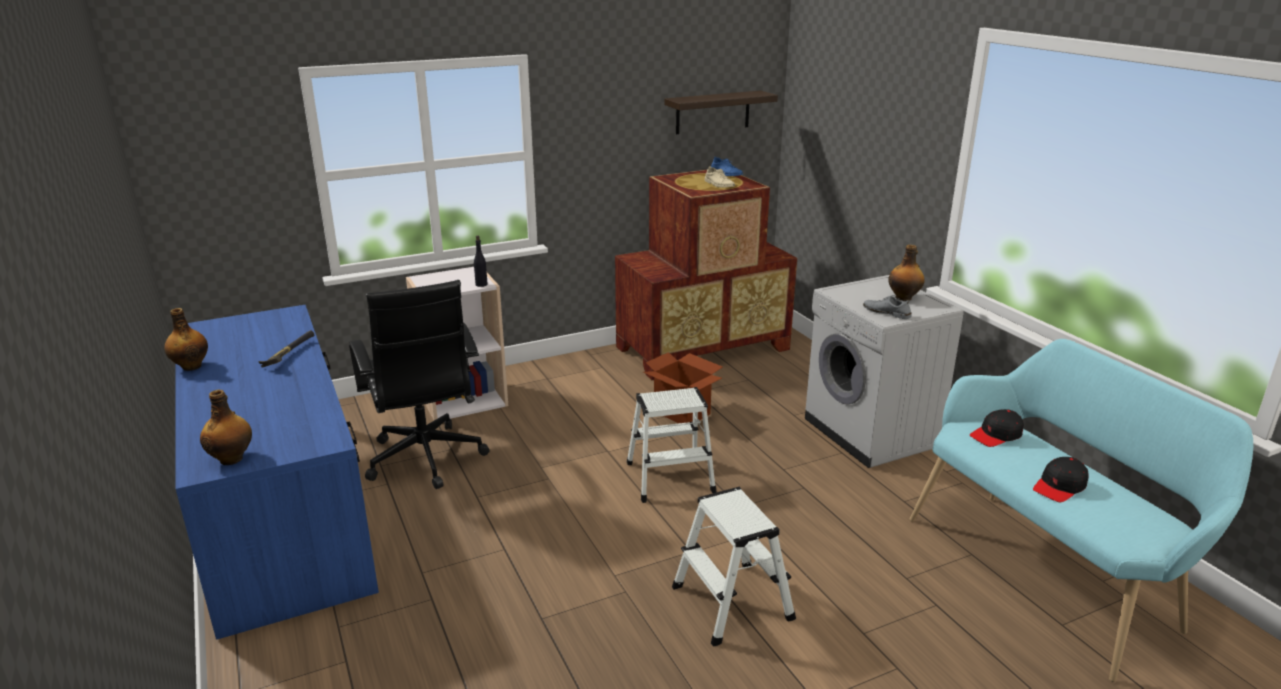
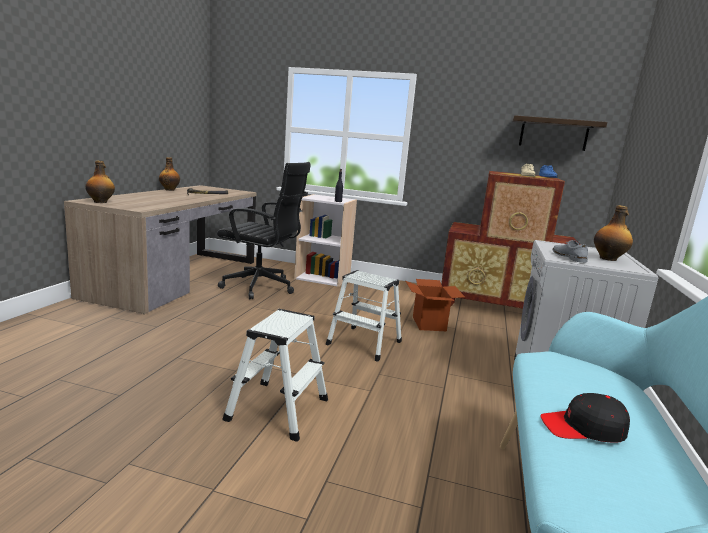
camera: 40 degrees right, 10 degrees down
(281, 511) = (178, 278): blue desk -> brown desk
(426, 461) = (262, 288): black office chair -> black office chair turned 90 degrees counterclockwise
(996, 435) = (584, 373): black cap -> none

